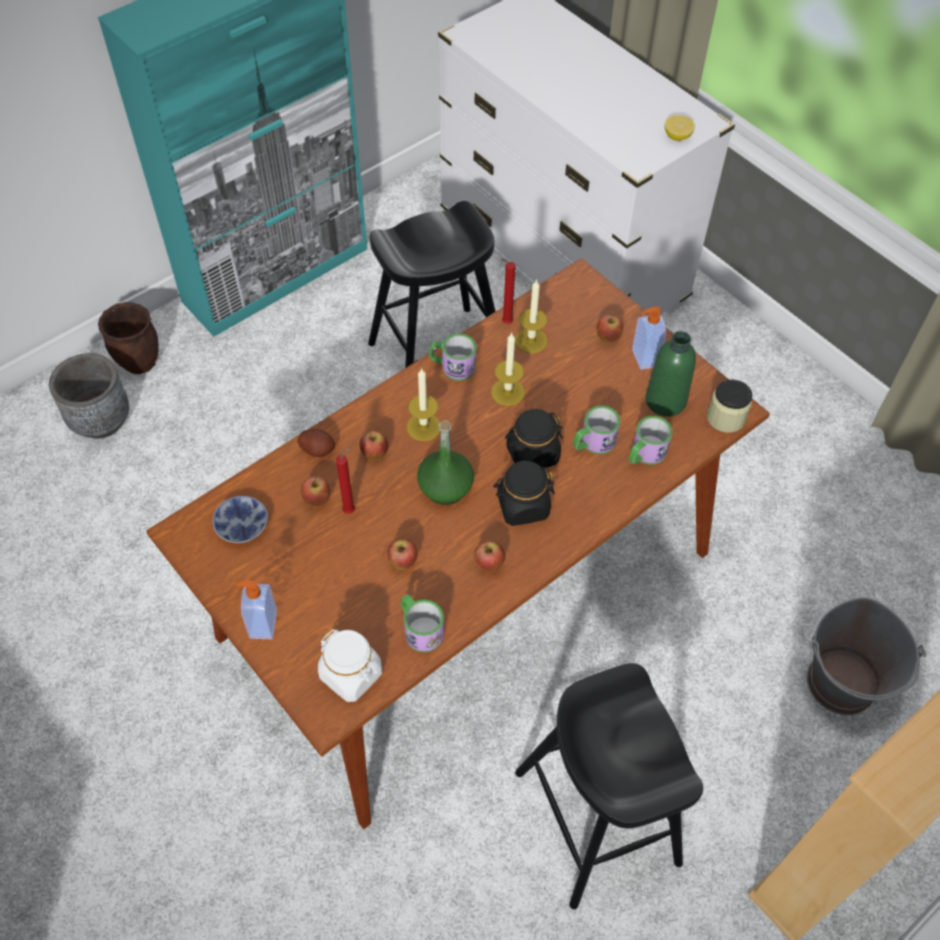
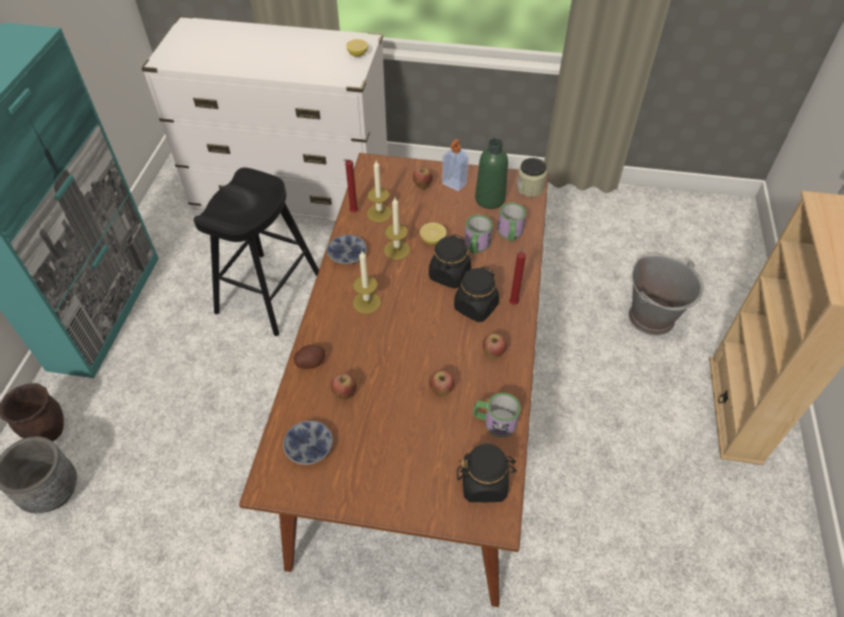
camera: 40 degrees left, 5 degrees down
(262, 624) = (392, 500): soap dispenser -> none
(351, 510) = (374, 383): red candle -> red candle (514, 302)
(351, 674) = (484, 483): white jar -> black jar
(374, 455) = (353, 340): apple -> none
(446, 487) = (419, 328): green bottle -> none
(452, 366) = (346, 256): mug -> bowl
(554, 406) = (433, 240): none -> lemon
(597, 817) = (613, 483): black stool -> none

